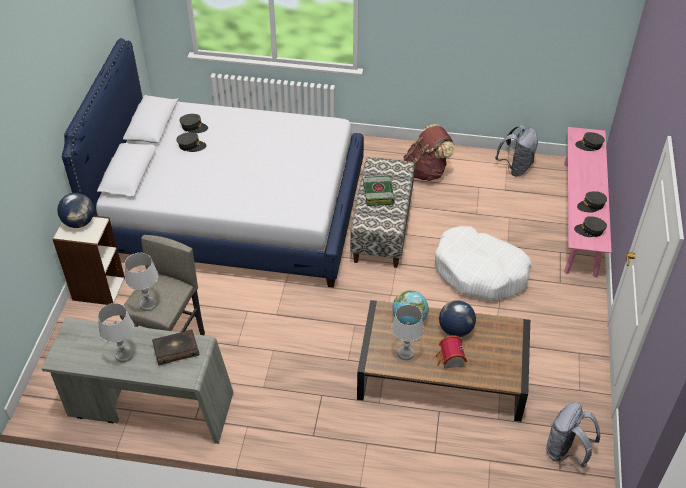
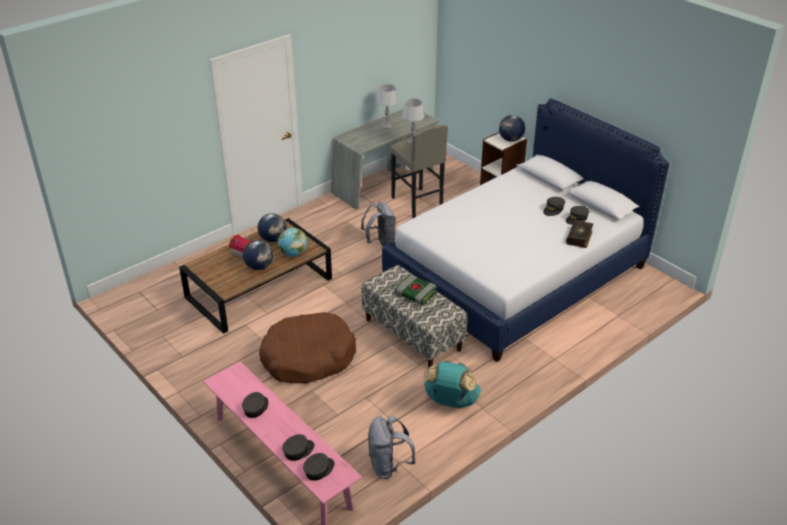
camera: 130 degrees right, 10 degrees down
(176, 351) = (367, 139): book -> book (579, 237)
(405, 353) = (273, 239): grey table lamp -> globe
(427, 171) = (450, 402): brown backpack -> turquoise backpack
(480, 272) = (308, 357): white dog bed -> brown dog bed
(566, 451) = (142, 301): grey backpack -> grey backpack (380, 243)
(589, 230) = (236, 385): grey cap -> grey cap (298, 451)

